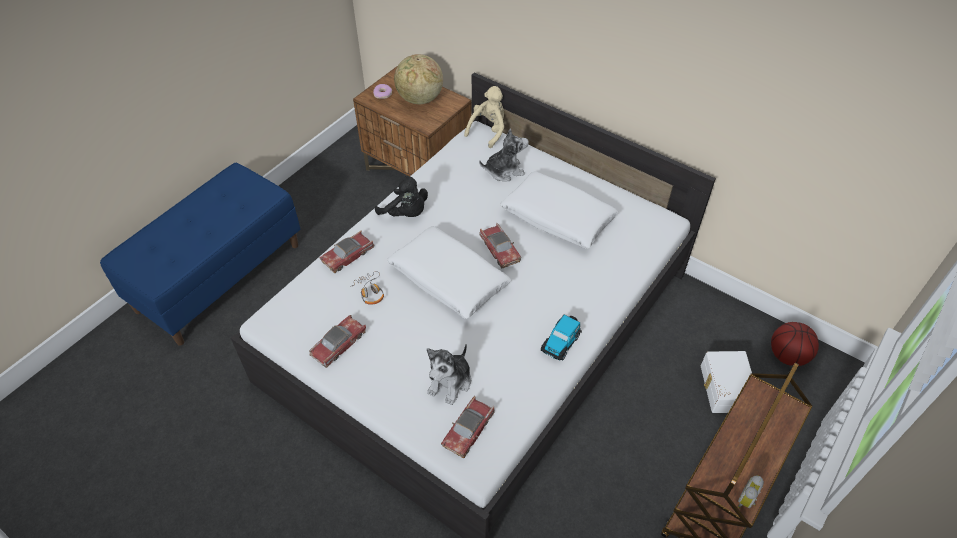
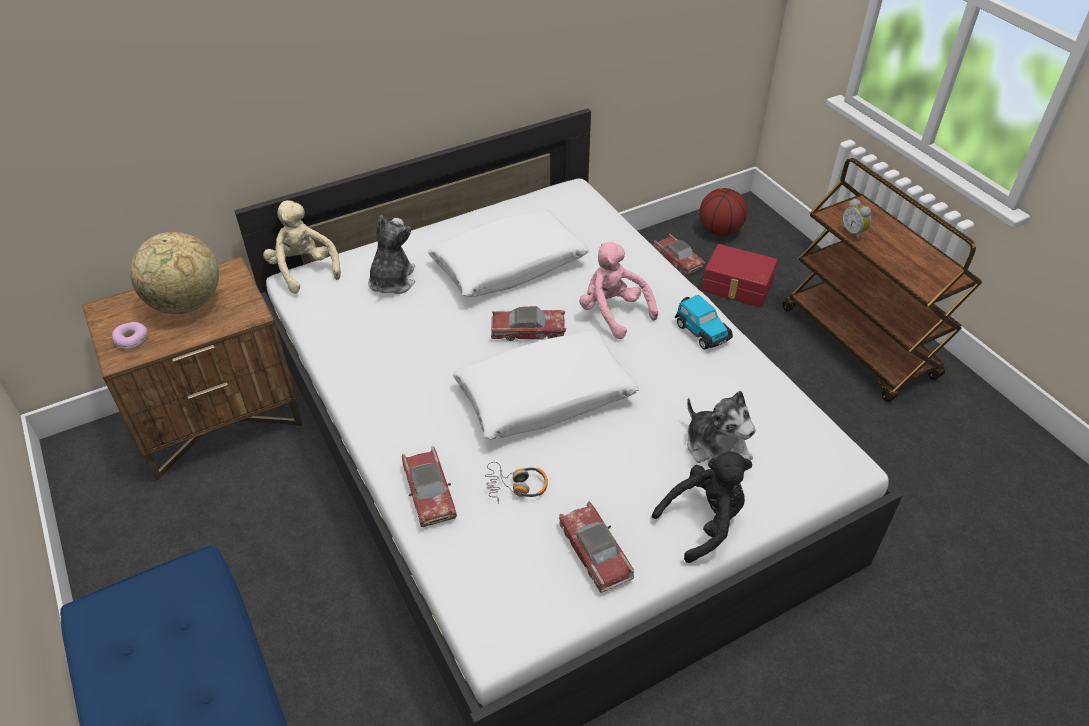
camera: 65 degrees left, 5 degrees down
(406, 213) = (392, 402): black plush toy -> black plush toy (704, 521)
(468, 430) = (796, 455): toy car -> toy car (677, 260)
(547, 287) = (613, 312): none -> pink plush toy
(724, 388) = (737, 287): white storage box -> red storage box
(747, 501) = (954, 272): alarm clock -> alarm clock (853, 232)

